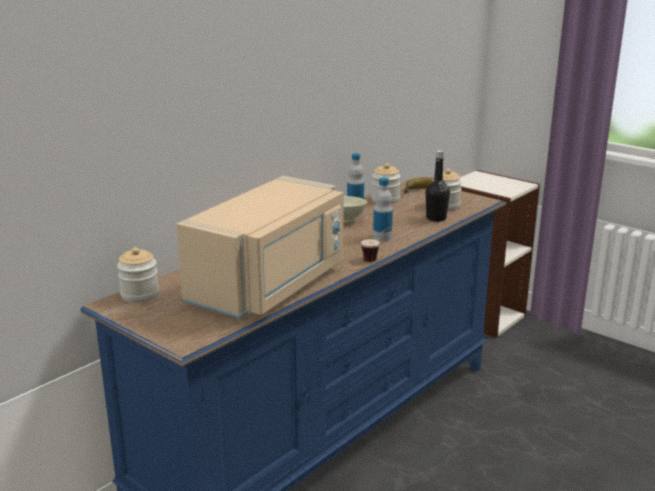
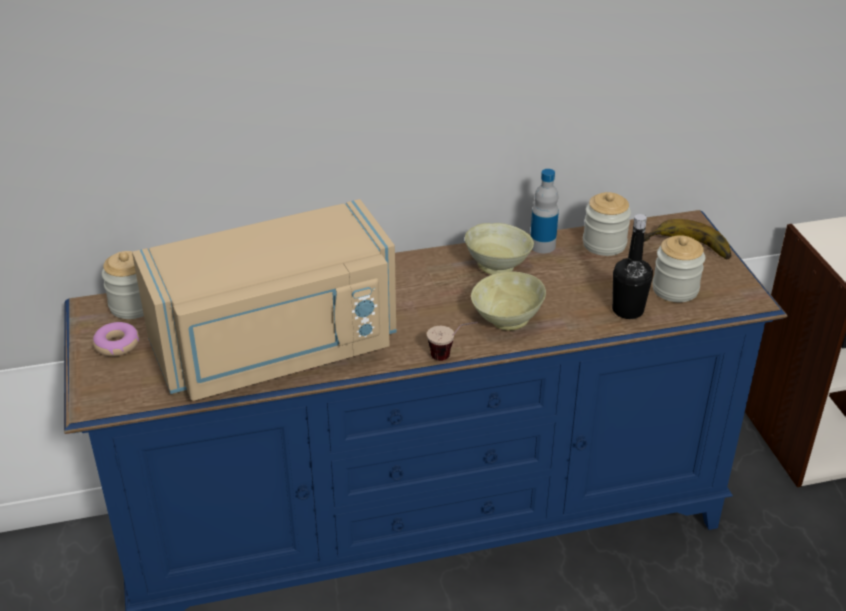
camera: 35 degrees right, 15 degrees up
(158, 314) = (117, 345): none -> donut
(382, 237) = (506, 320): bottle -> beige bowl

